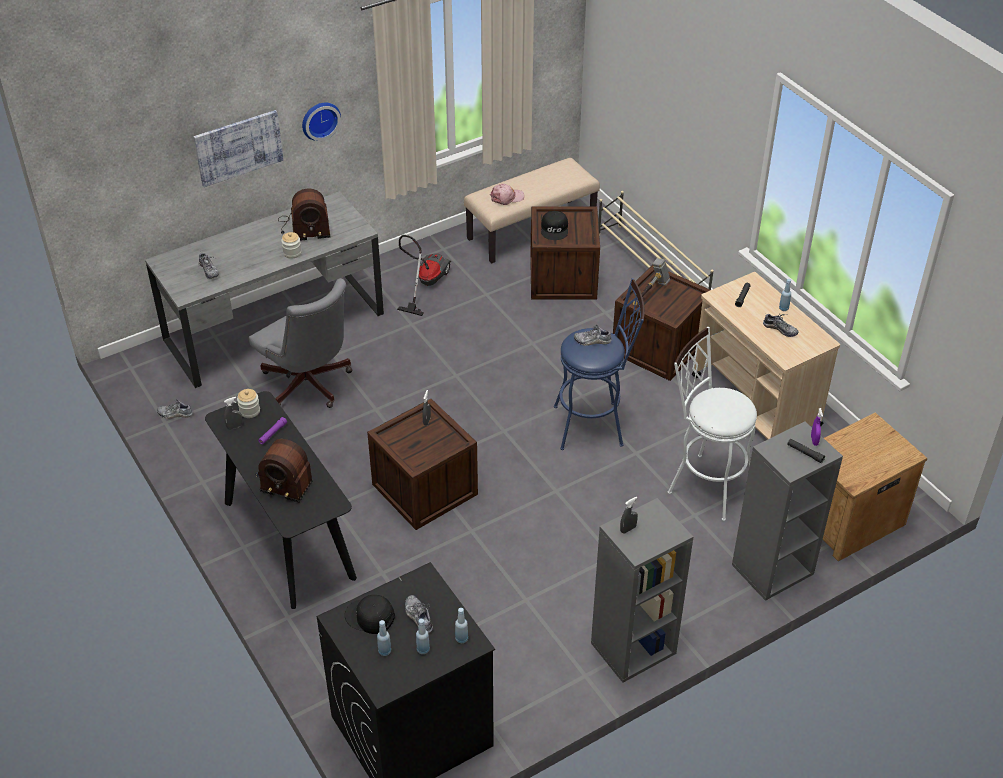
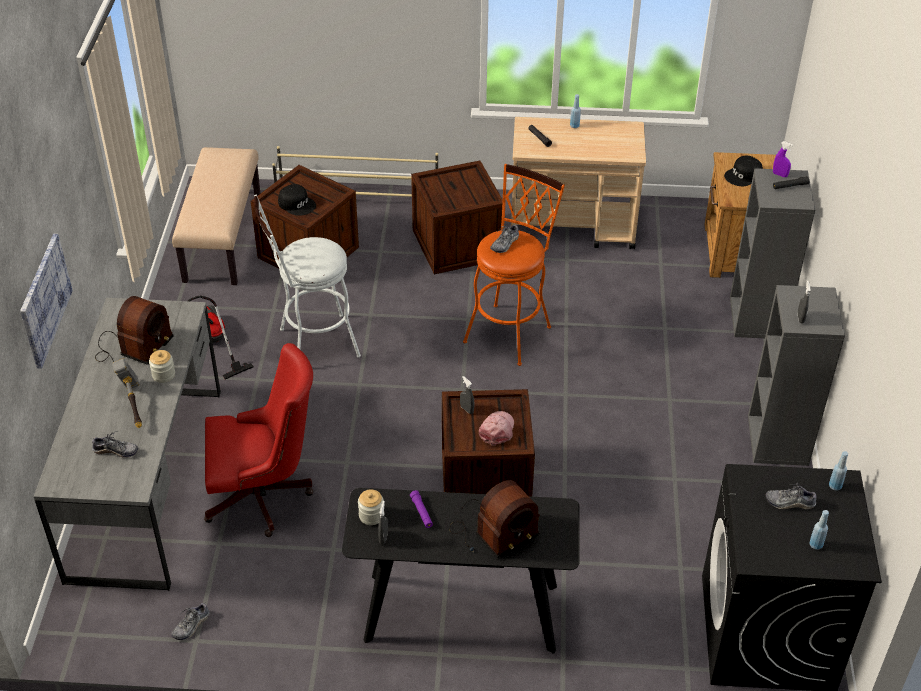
camera: 55 degrees left, 0 degrees up
(309, 386) = (264, 496): grey office chair -> red office chair
(319, 119) = (75, 223): wall clock -> none
(369, 617) = (766, 536): black cap -> black cap (744, 176)
(423, 649) = (831, 517): blue bottle -> none
(507, 197) = (214, 210): pink cap -> pink cap (497, 430)
(595, 425) = (511, 330): blue stool -> orange stool
(650, 293) = (444, 195): hammer -> hammer (133, 405)
(704, 483) = (636, 304): white stool -> white stool (312, 344)
(780, 329) = (597, 140): shoe -> none

